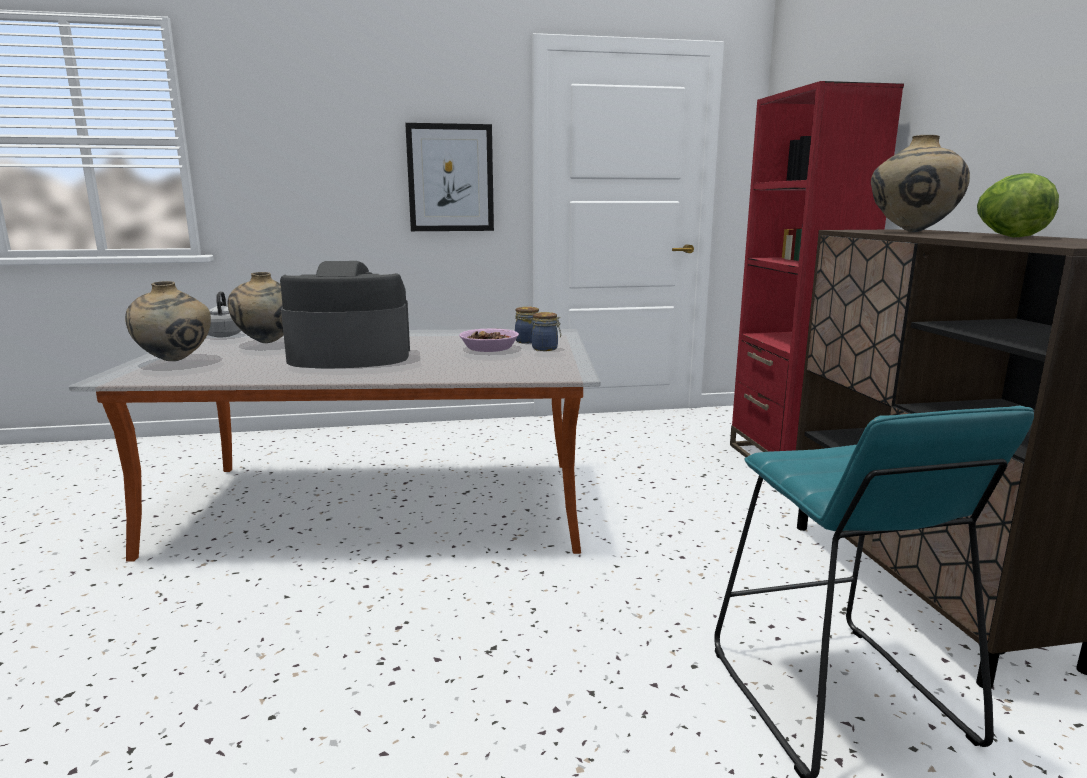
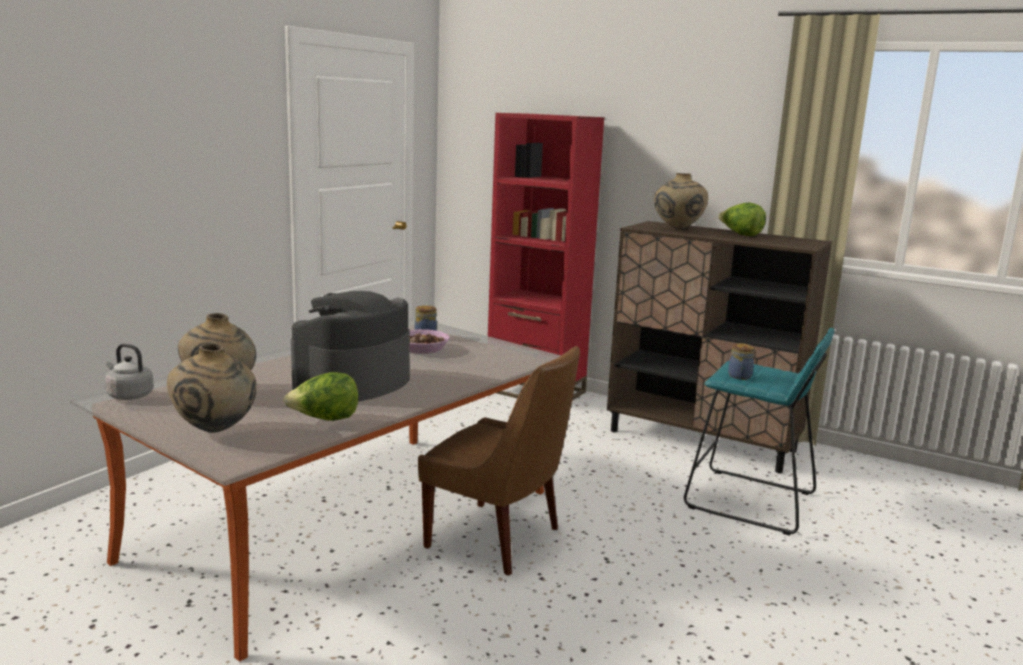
camera: 50 degrees left, 0 degrees up
(241, 372) = (325, 420): none -> lettuce
(445, 572) = (498, 539): none -> brown chair
(450, 178) = (224, 174): picture -> none
(546, 349) = (460, 340): jar -> jar (740, 376)

